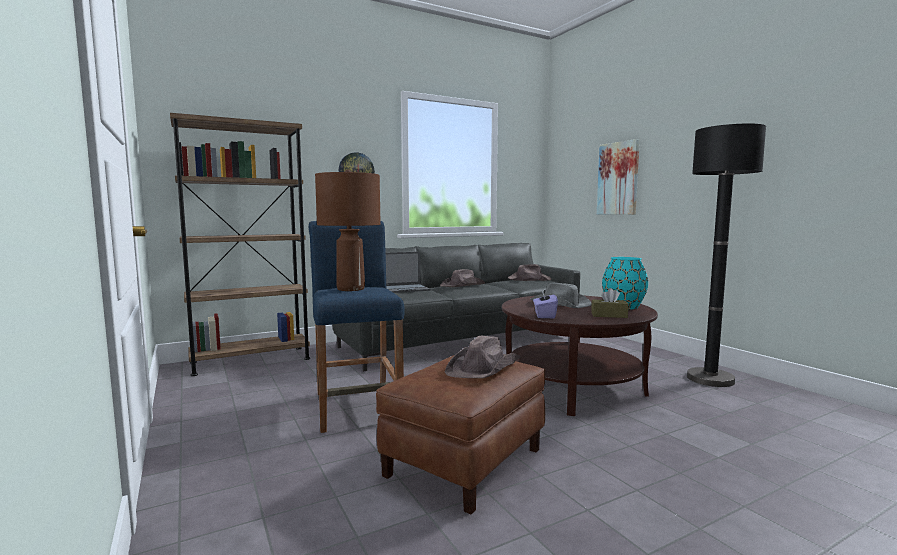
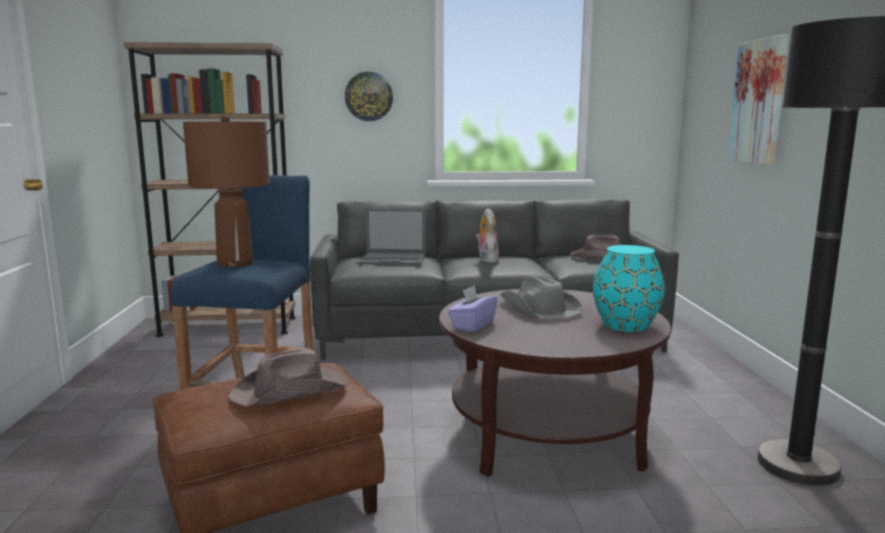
camera: 25 degrees right, 5 degrees up
(463, 285) = (486, 260): brown hat -> plush toy
(609, 315) = (565, 338): brown tissue box -> none

